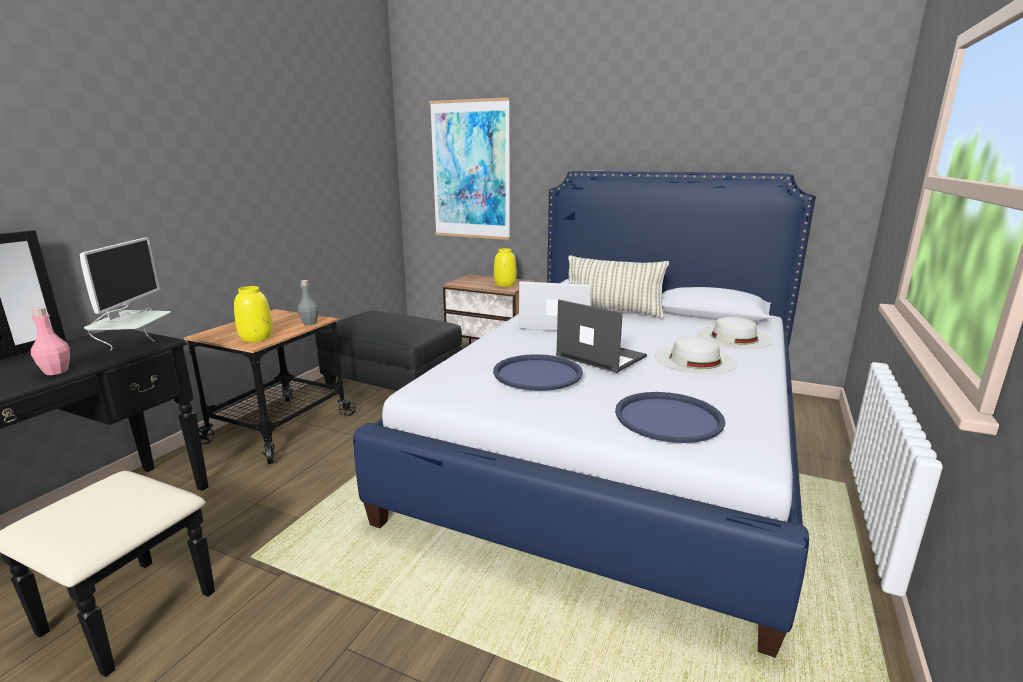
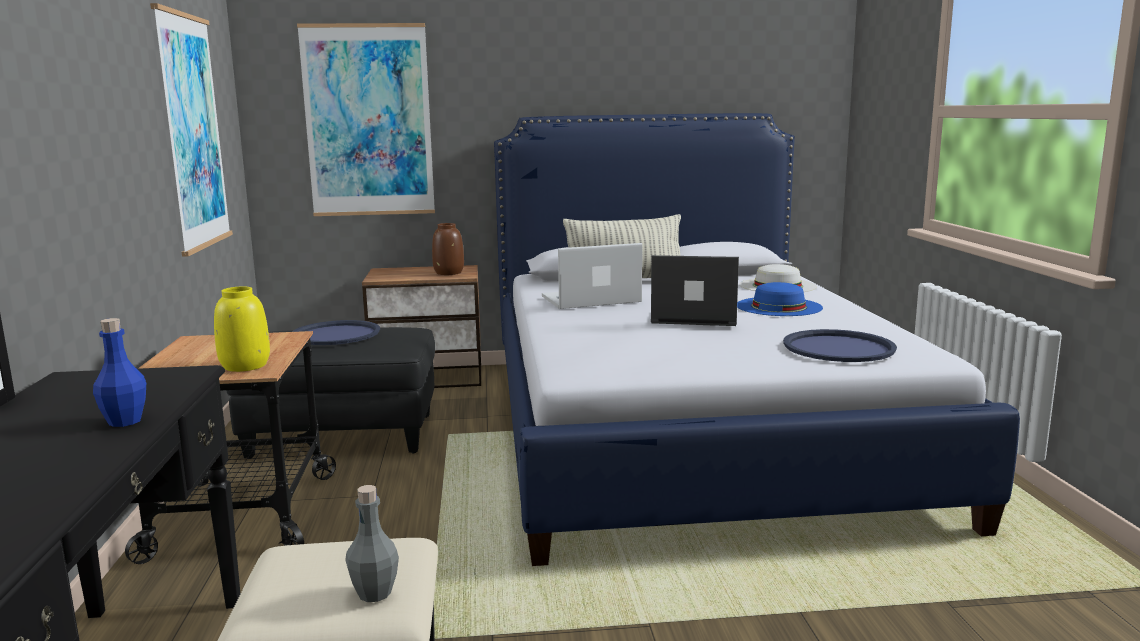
camera: 30 degrees left, 5 degrees down
(56, 371) = (125, 421): pink bottle -> blue bottle
(135, 351) = (183, 385): monitor -> none
(309, 323) = (284, 341): grey bottle -> grey bottle (374, 593)
(330, 177) = (193, 132): none -> picture
(505, 285) = (449, 273): yellow vase -> brown vase
(537, 374) = (667, 338): blue tray -> blue tray (335, 334)
(695, 360) = (778, 306): white hat -> blue hat

